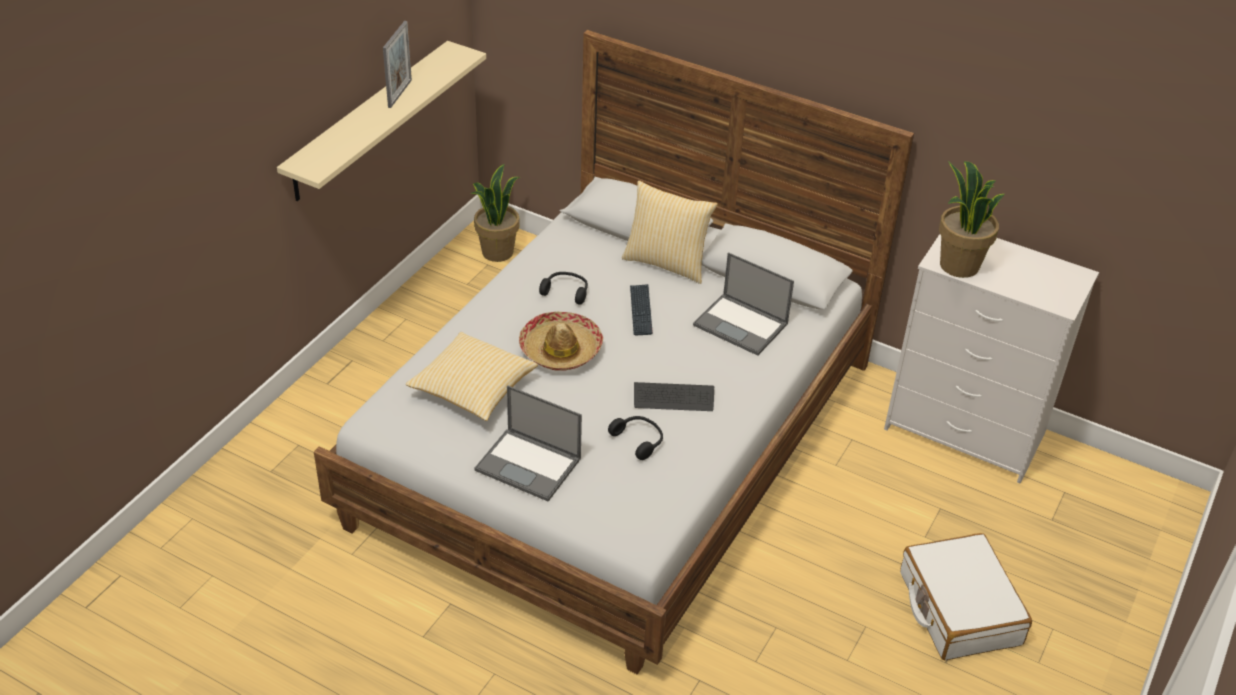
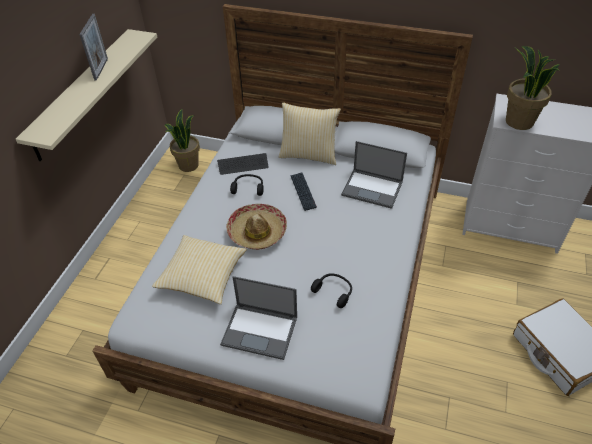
camera: 10 degrees left, 5 degrees up
(673, 398) = (347, 253): keyboard -> keyboard (243, 165)

